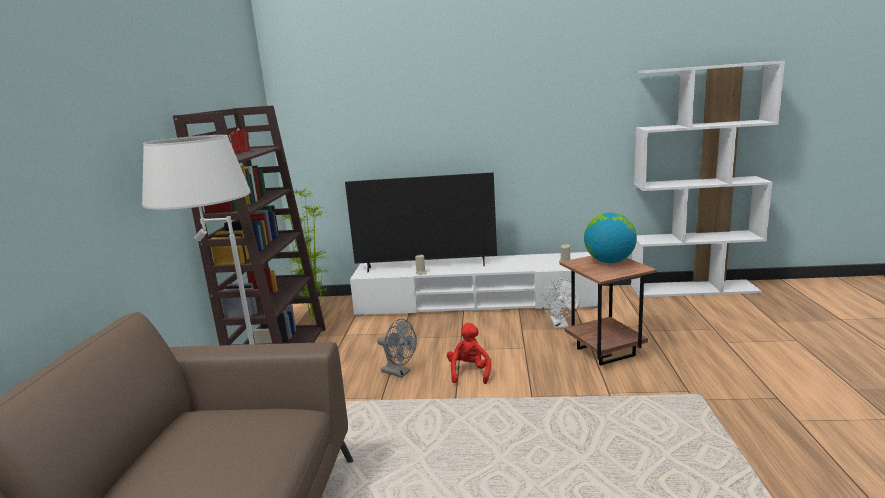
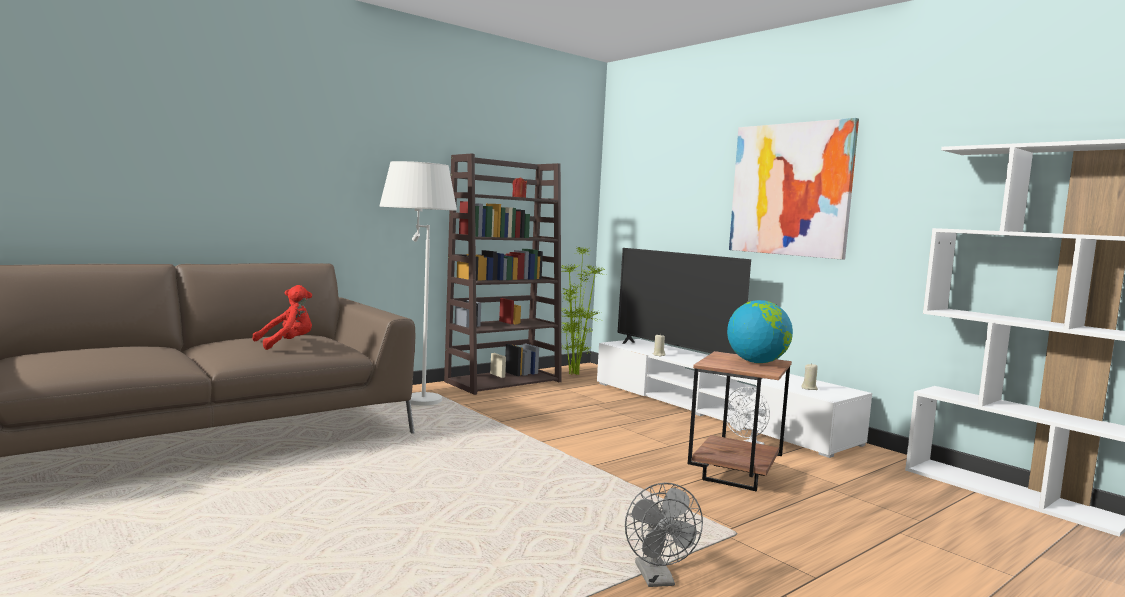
camera: 45 degrees right, 10 degrees down
(400, 372) = (544, 417): grey fan -> grey fan (657, 579)
(469, 372) = (588, 437): red plush toy -> red plush toy (287, 344)
(500, 107) = (790, 189): none -> picture

